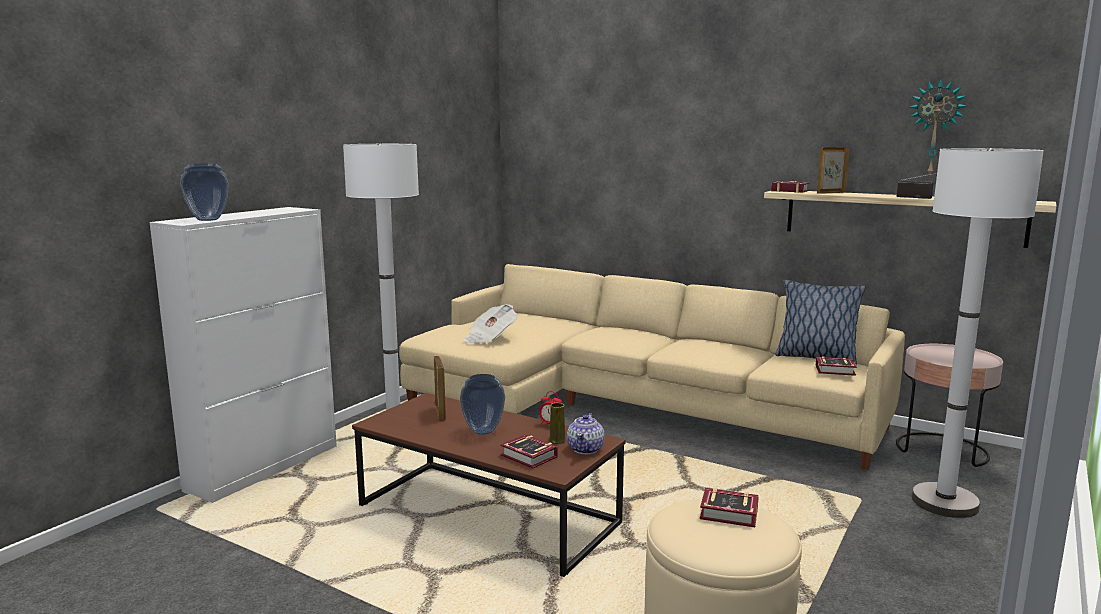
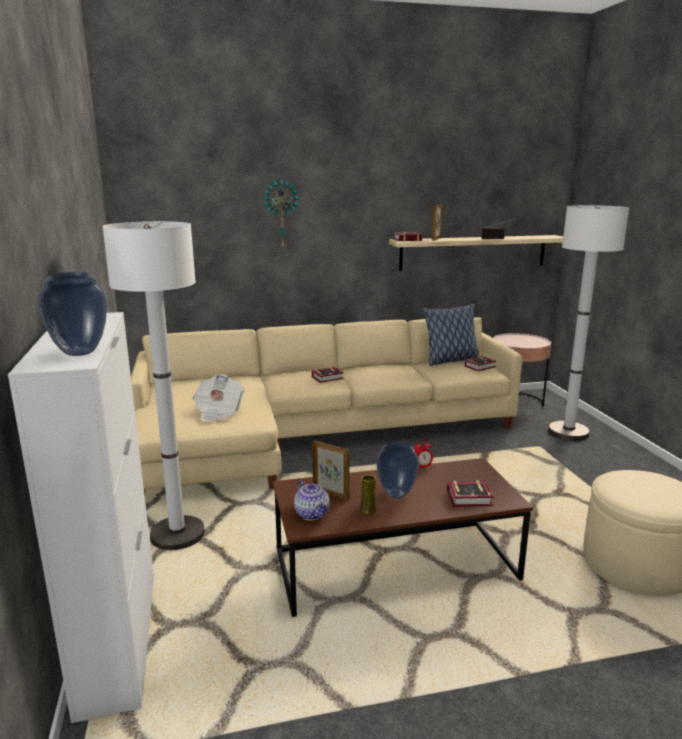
camera: 45 degrees left, 5 degrees up
(557, 440) = (455, 477): yellow vase -> yellow vase (368, 510)
(586, 449) = (483, 475): teapot -> teapot (312, 513)
(731, 514) = (638, 480): book -> book (329, 378)
(935, 128) = (492, 189): wall clock -> wall clock (281, 214)

